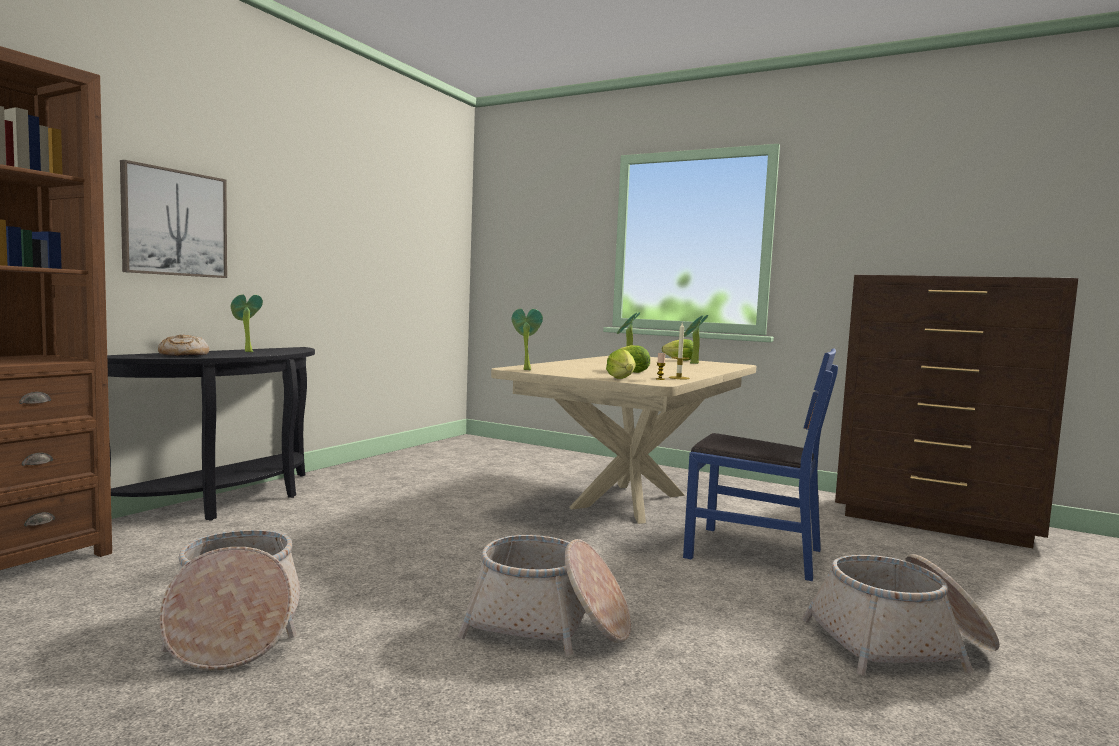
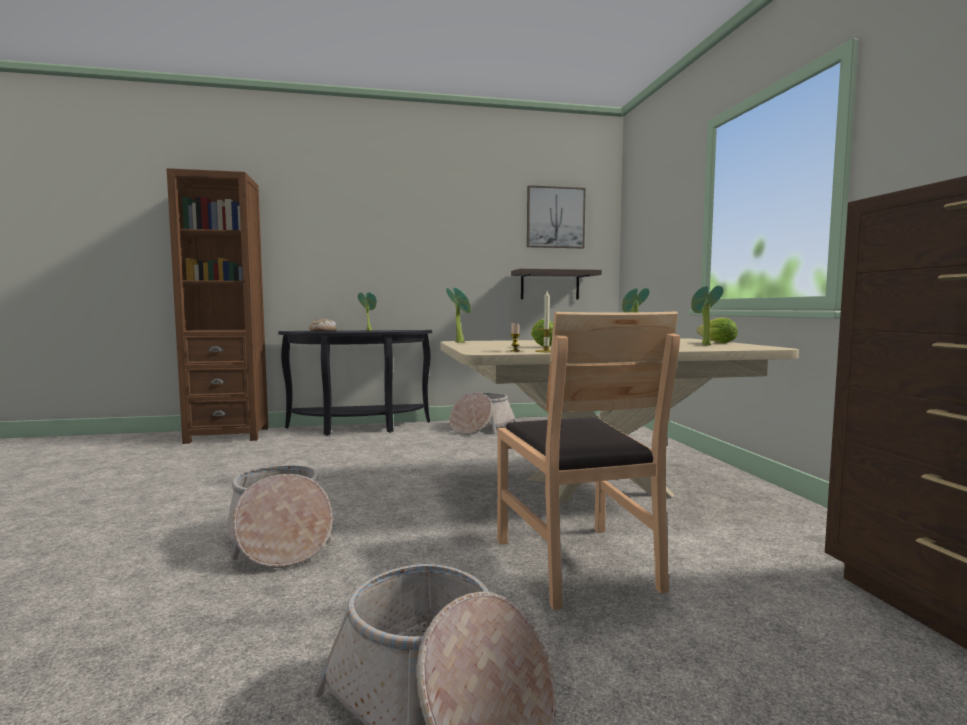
camera: 50 degrees right, 0 degrees up
(175, 223) = (335, 251): picture -> picture (555, 217)
(234, 628) = (192, 484): basket -> basket (481, 428)
(417, 290) = (550, 285): none -> shelf
(622, 379) = (473, 349): lettuce -> none
(753, 553) = (577, 563): blue chair -> brown chair

